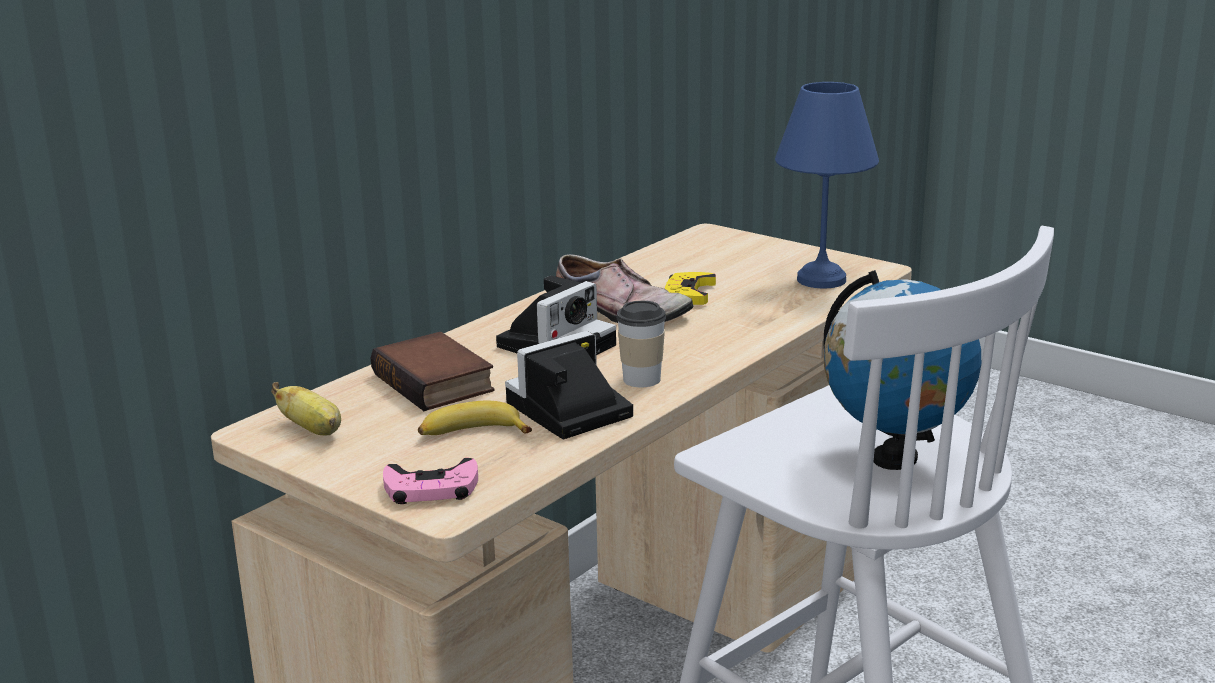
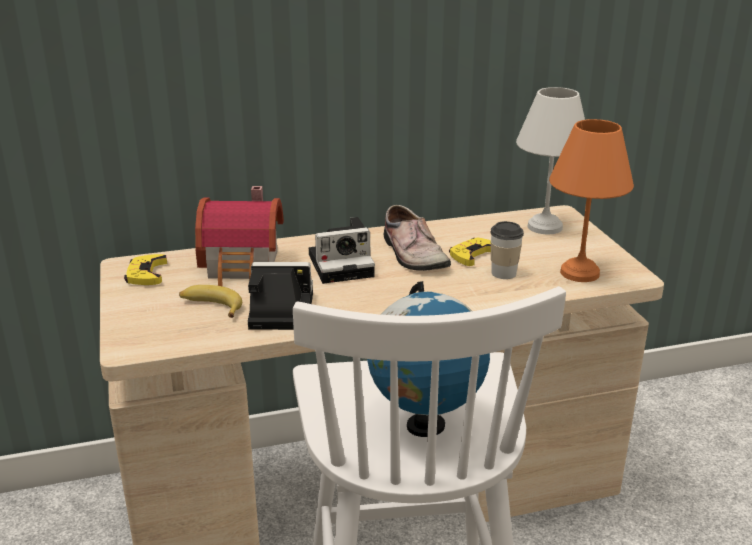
camera: 35 degrees right, 5 degrees up
(313, 430) = (146, 274): banana -> yellow game controller
(431, 489) = (141, 333): pink game controller -> none
(437, 382) = (245, 267): book -> toy house
(641, 379) = (351, 306): cup -> cup (503, 273)
(718, 248) = (546, 227): none -> white table lamp
(819, 279) = (578, 272): blue table lamp -> orange table lamp

